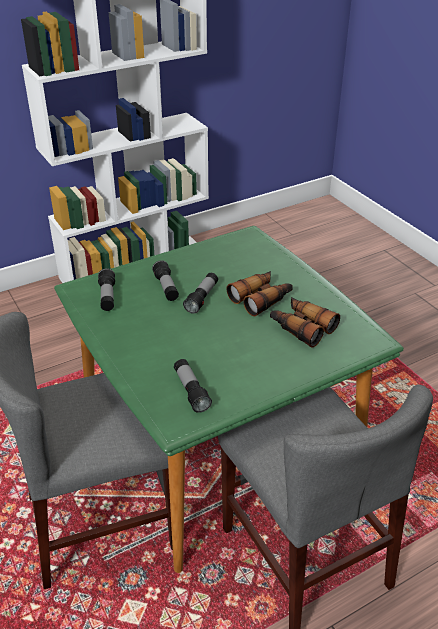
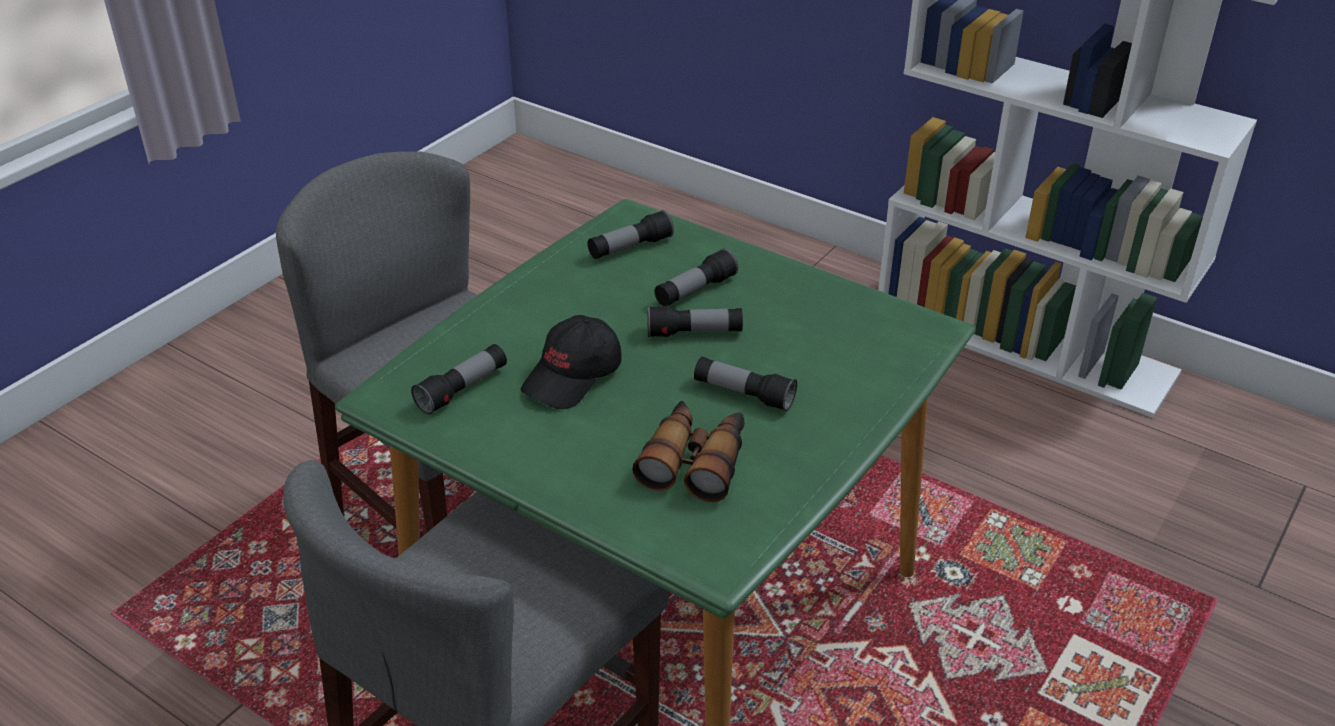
camera: 65 degrees right, 0 degrees up
(209, 347) = (573, 377): none -> black cap
(261, 298) = (743, 394): binoculars -> flashlight

